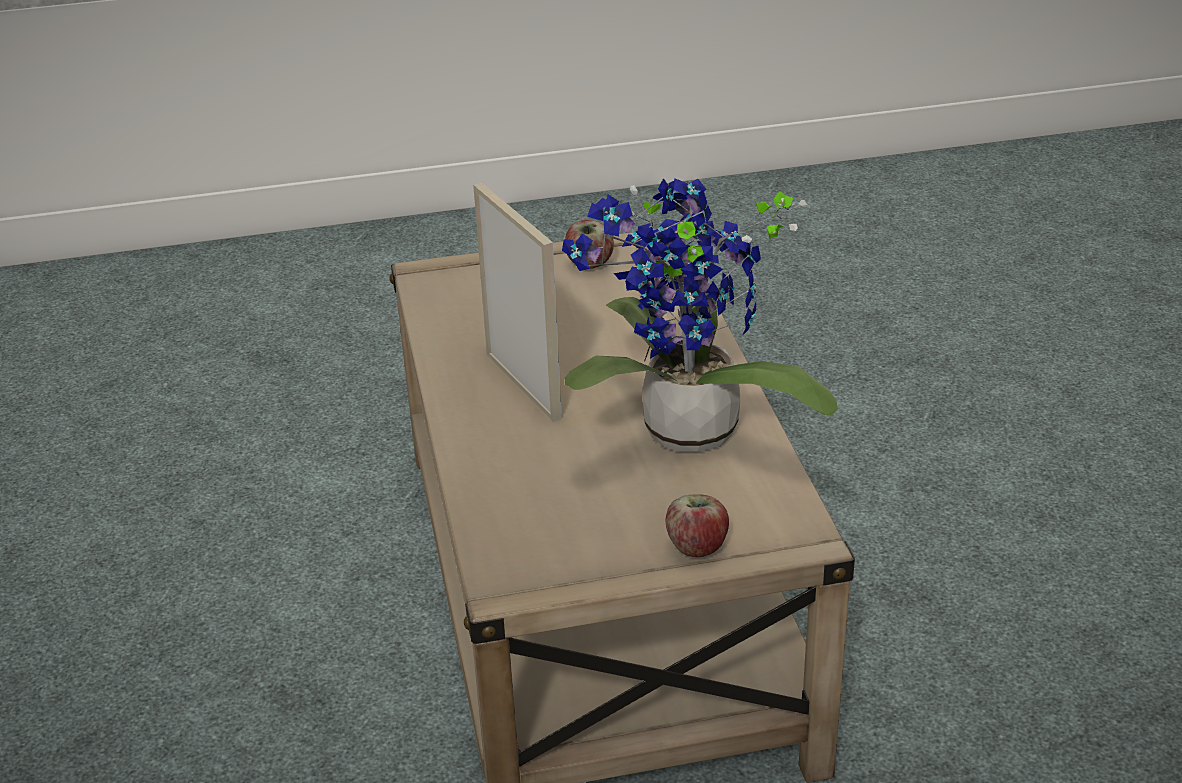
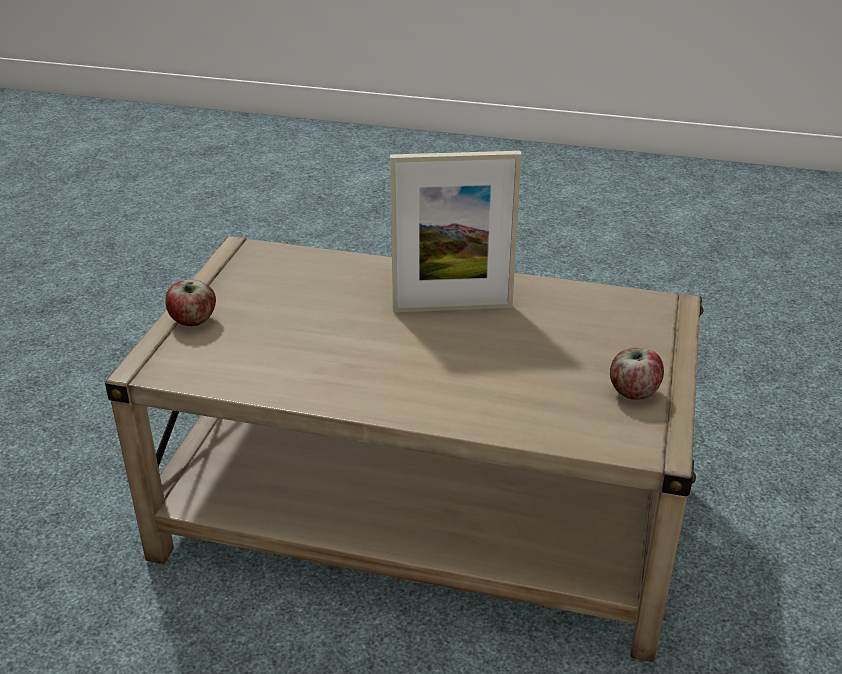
camera: 115 degrees right, 0 degrees up
(684, 437) = (315, 357): potted plant -> none

